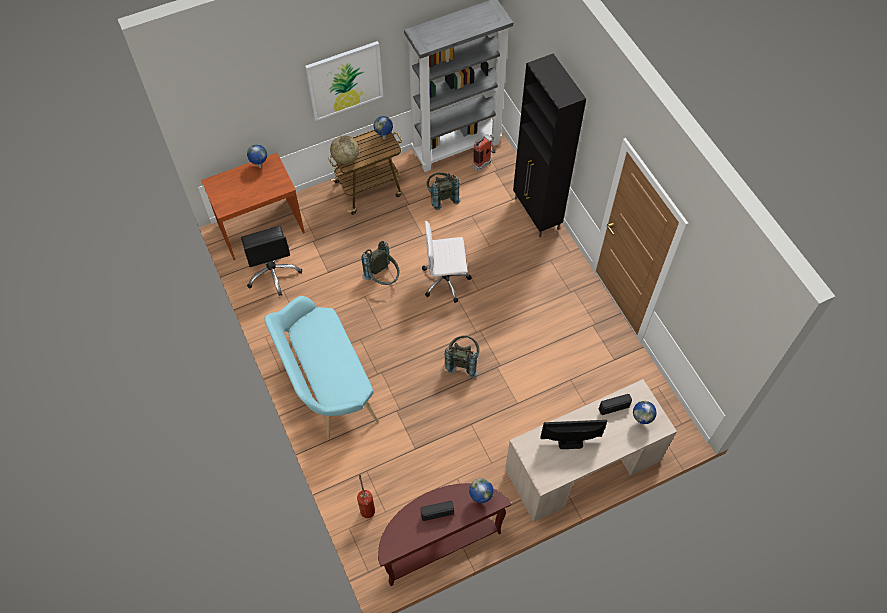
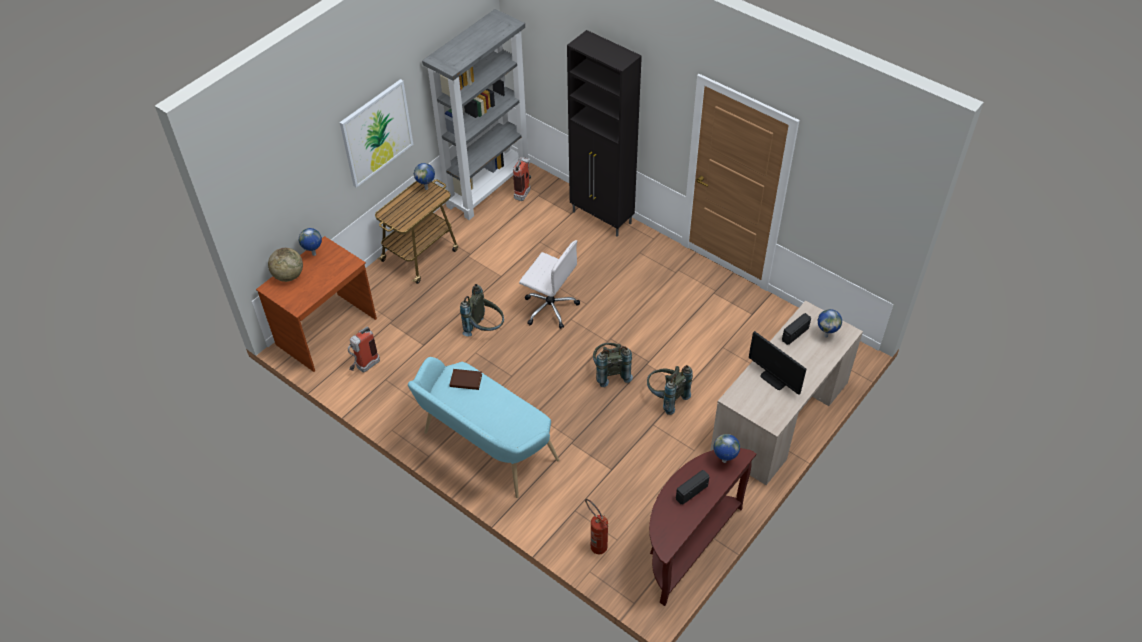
camera: 25 degrees left, 10 degrees down
(273, 272) = (364, 367): black office chair -> fire extinguisher
(324, 327) = (466, 381): none -> brown book
(345, 159) = (398, 219): globe -> globe (288, 276)
(441, 197) = (499, 236): grey backpack -> grey backpack (666, 398)
(446, 280) = (549, 307): white office chair -> white office chair turned 120 degrees counterclockwise
(570, 441) = (774, 378): monitor -> monitor turned 105 degrees counterclockwise

